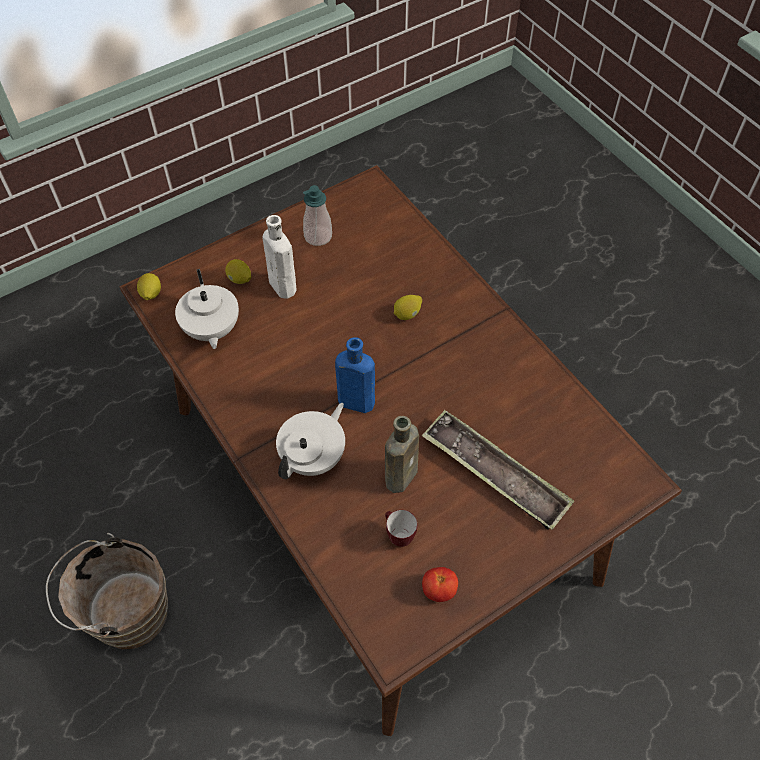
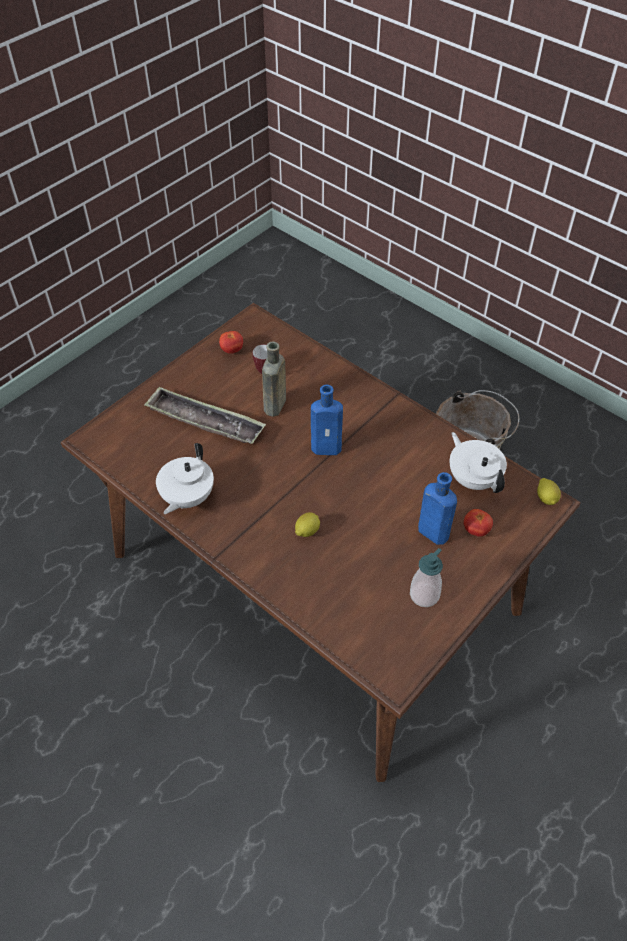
camera: 165 degrees right, 5 degrees down
(239, 279) = (476, 530): lemon -> tomato
(284, 287) = (431, 531): white bottle -> blue bottle
(314, 457) = (343, 404): white teapot -> white teapot (187, 497)

